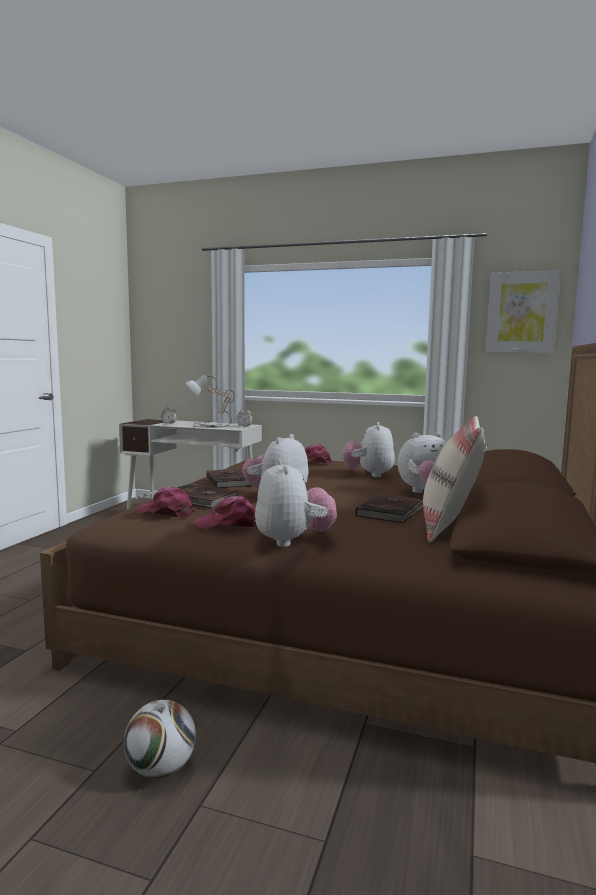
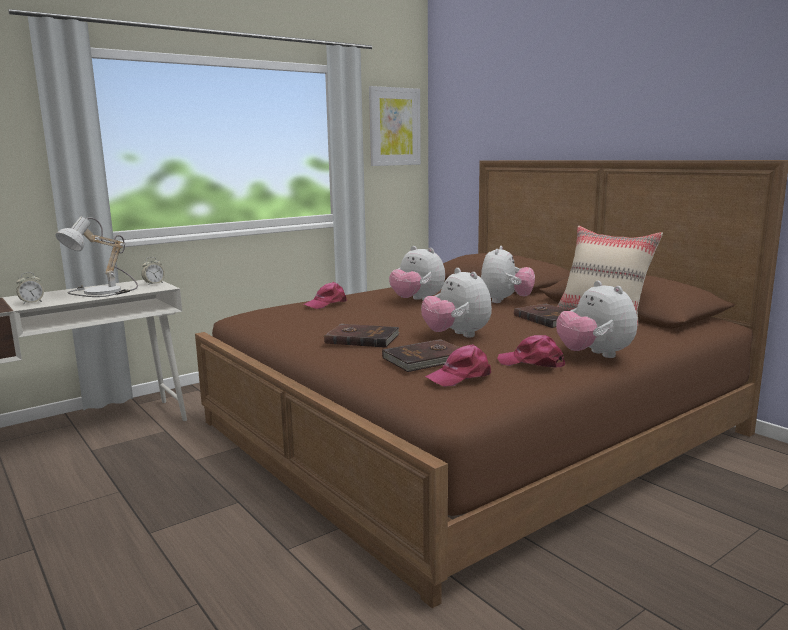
camera: 55 degrees left, 5 degrees up
(160, 769) = (658, 574): football -> none
(229, 524) = (532, 362): pink cap -> pink cap turned 75 degrees clockwise
(293, 541) = (594, 355): plush toy -> plush toy turned 135 degrees counterclockwise

